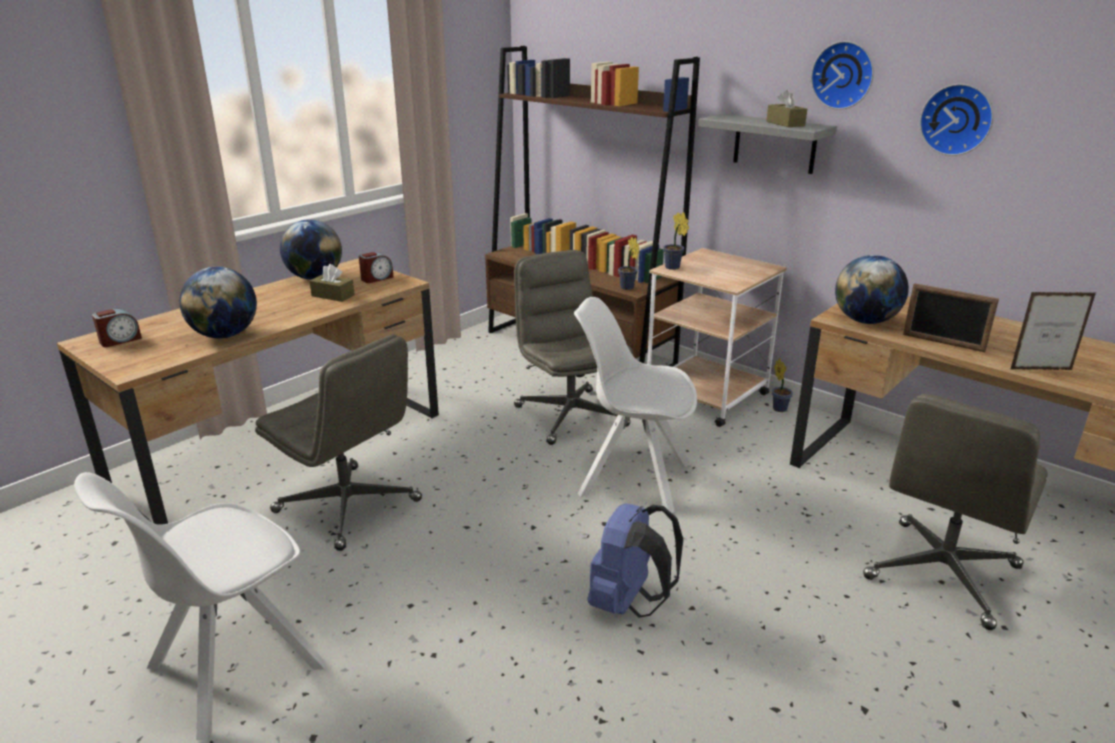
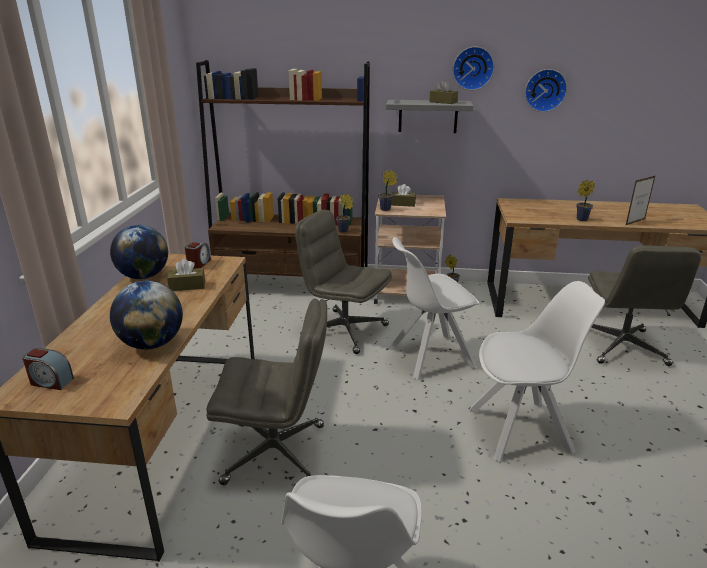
camera: 35 degrees left, 0 degrees up
(120, 340) = (51, 382): alarm clock -> alarm clock turned 90 degrees clockwise
(629, 603) = (521, 430): blue backpack -> white chair
(707, 266) = (403, 204): none -> brown tissue box
(865, 321) = (531, 217): globe -> none
(943, 343) = (580, 219): picture frame -> potted plant

